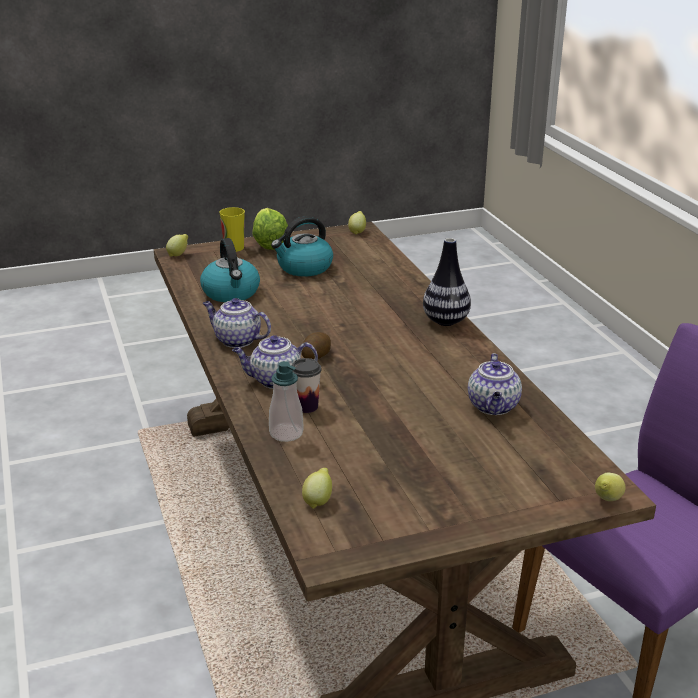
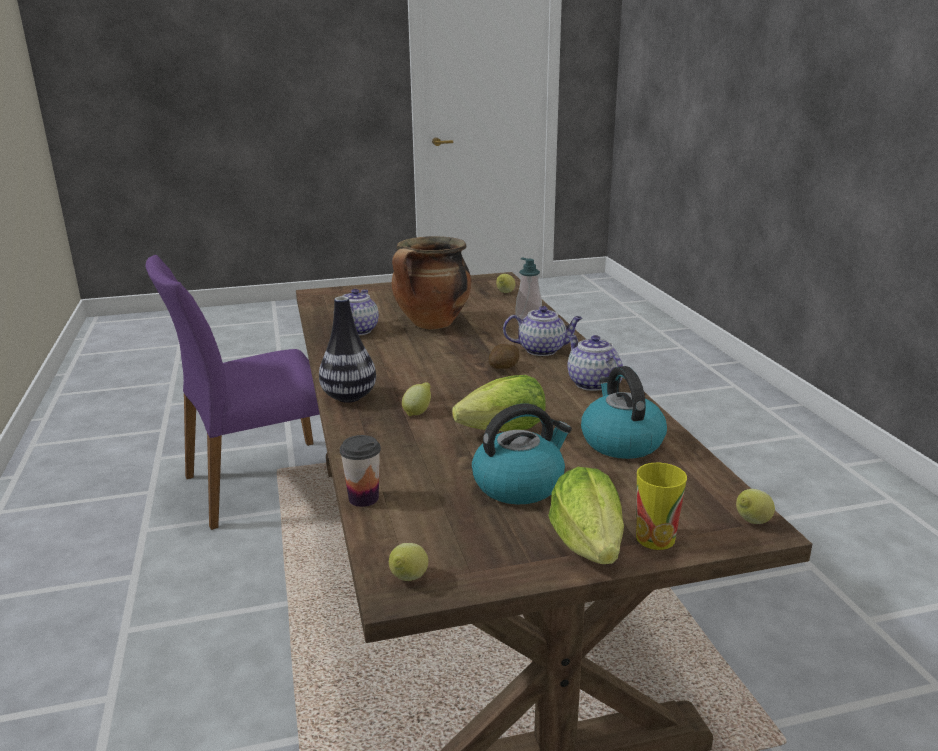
camera: 175 degrees left, 5 degrees down
(236, 340) = (591, 383): teapot -> teapot turned 150 degrees counterclockwise
(306, 406) = (513, 333): cup -> cup (363, 498)
(314, 298) = (504, 431): none -> lettuce
(407, 420) = (432, 324): none -> cooking pot
(607, 500) = (324, 291): lemon -> lemon (418, 412)

